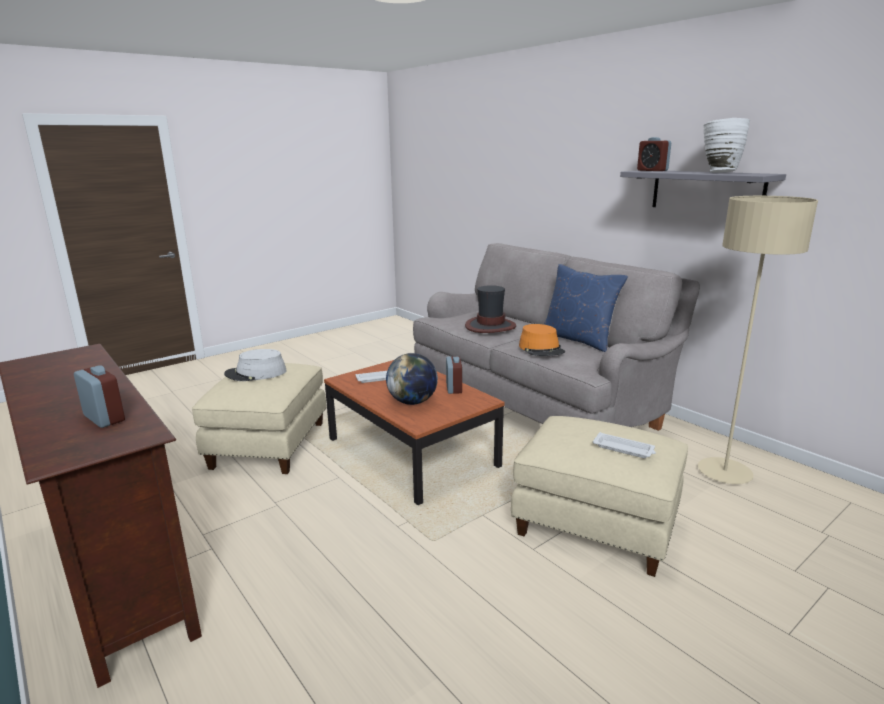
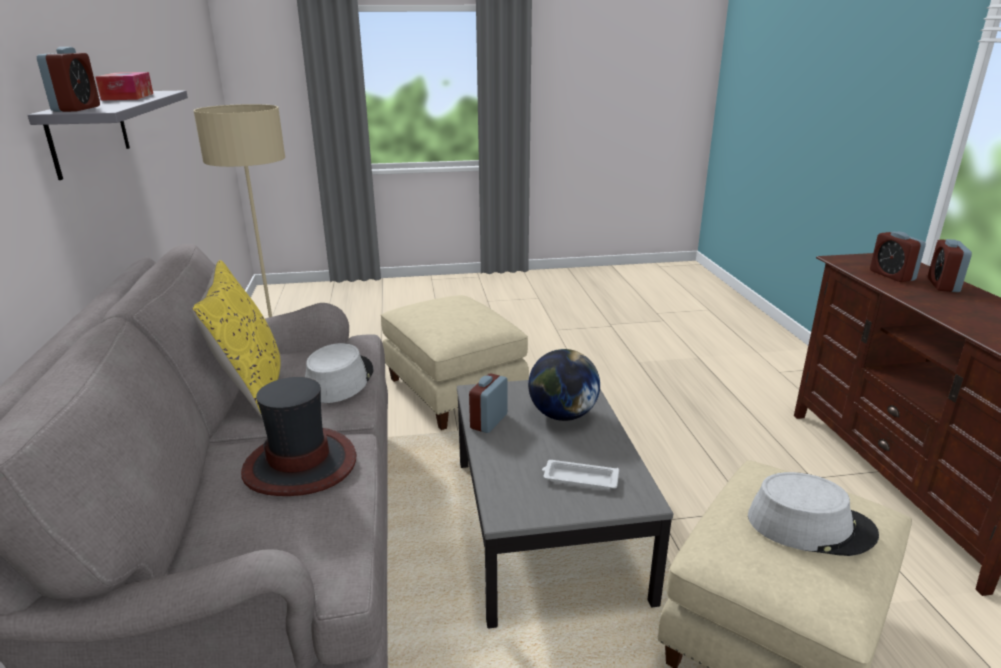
camera: 150 degrees left, 5 degrees up
(57, 415) = (943, 285): none -> alarm clock
(412, 452) = (545, 525): brown coffee table -> grey coffee table
(541, 349) = (339, 380): orange hat -> grey hat
(578, 339) = (251, 388): blue pillow -> yellow pillow
(624, 449) = (452, 302): white tray -> none
(719, 172) = (128, 97): white vase -> tissue box

